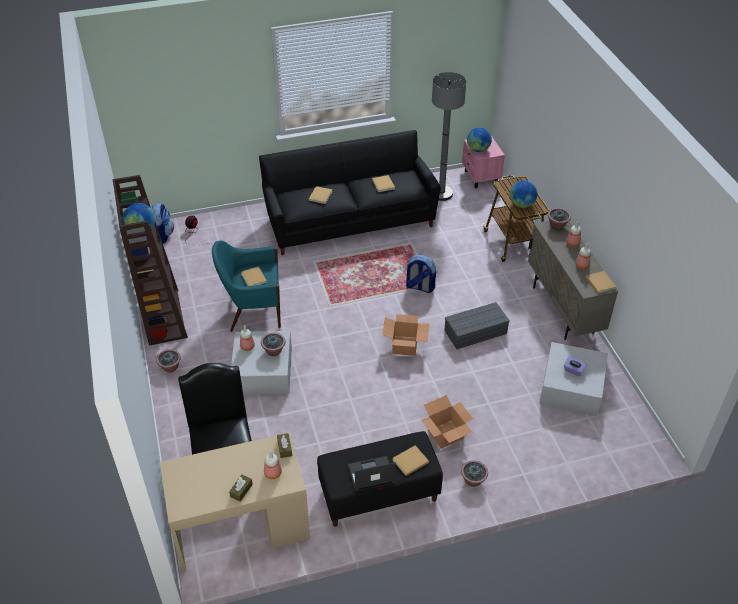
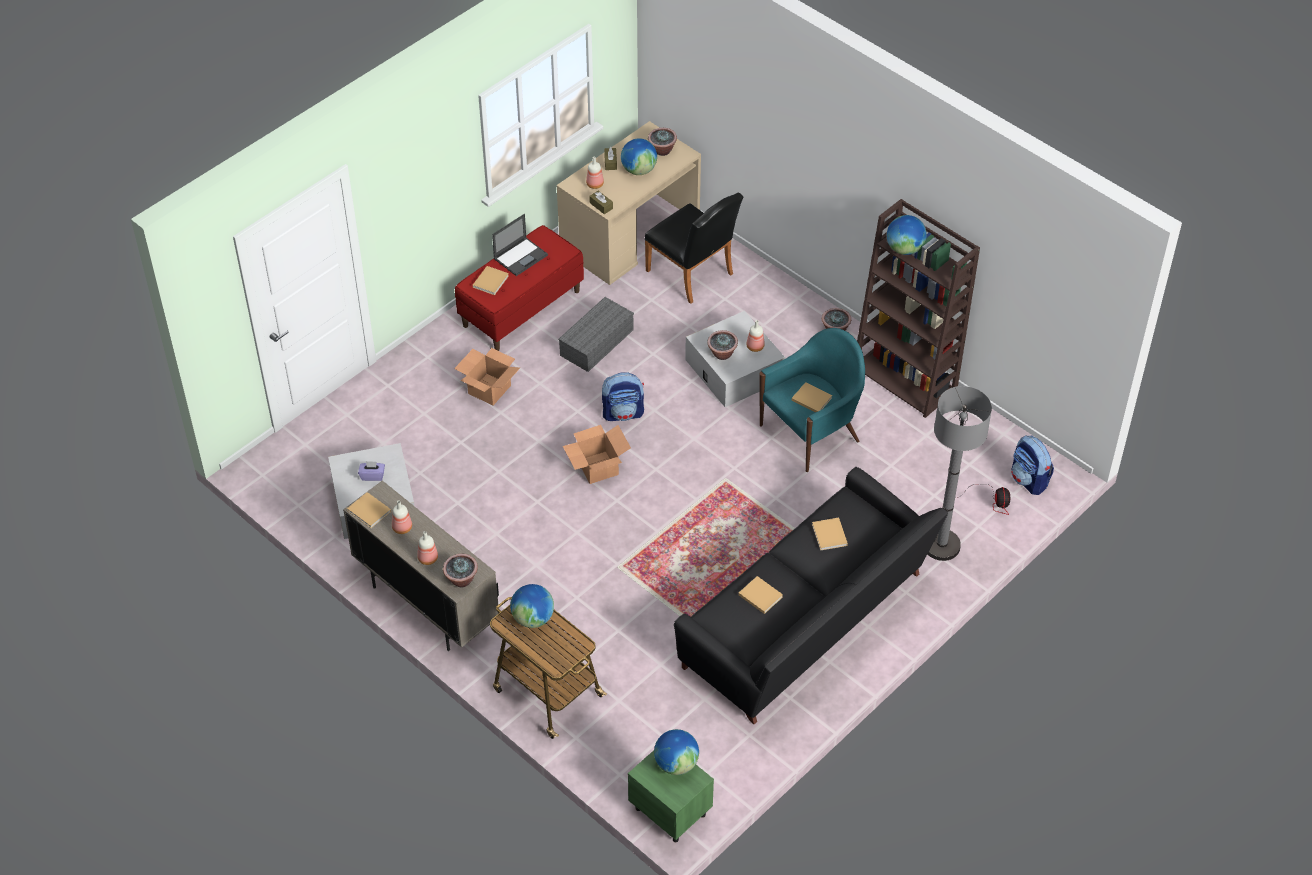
camera: 150 degrees right, 5 degrees up
(224, 470) = (639, 170): none -> globe
(379, 495) = (521, 308): black bench -> red bench
(419, 287) = (633, 556): backpack -> backpack (623, 413)
(441, 193) = (710, 742): grey floor lamp -> grey floor lamp (941, 546)
(473, 481) = (436, 358): potted plant -> potted plant (662, 150)
(476, 331) = (523, 524): grey storage box -> grey storage box (596, 343)
(480, 177) = (670, 810): pink nightstand -> green nightstand

